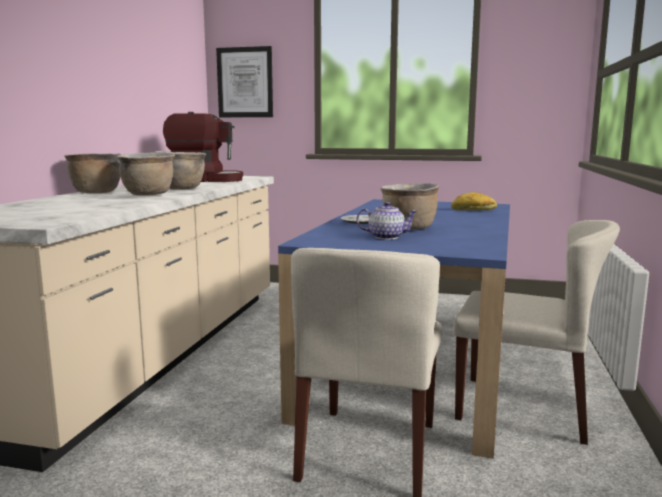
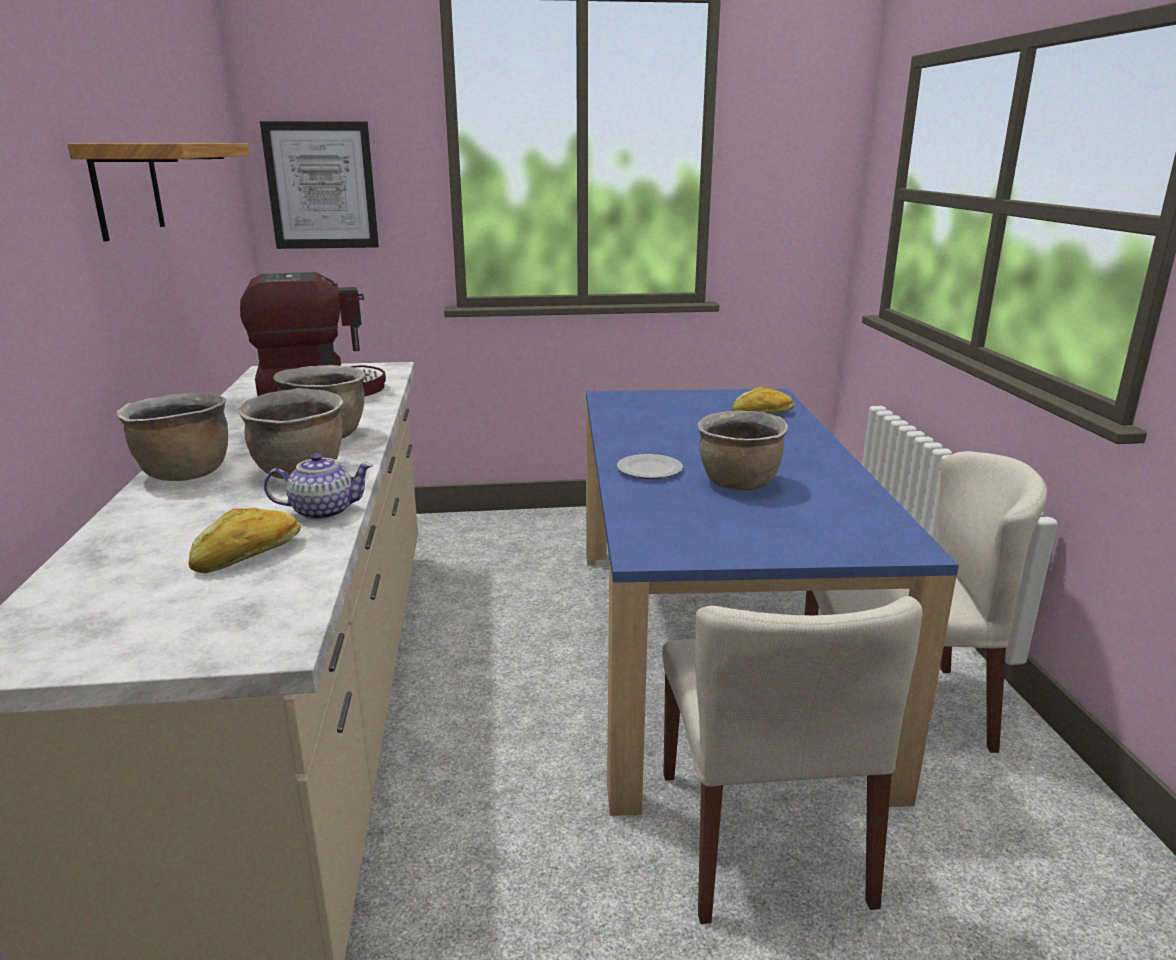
camera: 20 degrees left, 10 degrees up
(79, 208) = (249, 555): none -> bread
(105, 56) = (126, 189): none -> shelf
(386, 237) = (737, 517): teapot -> teapot (322, 511)

